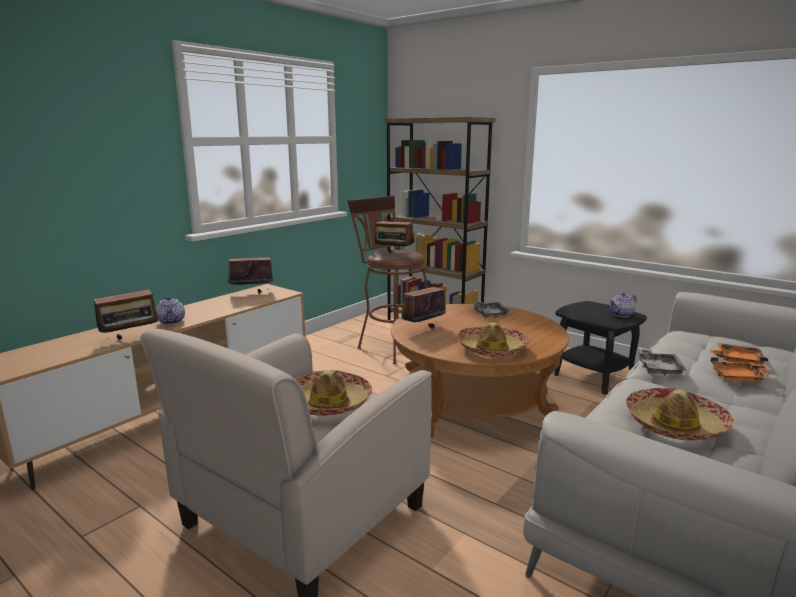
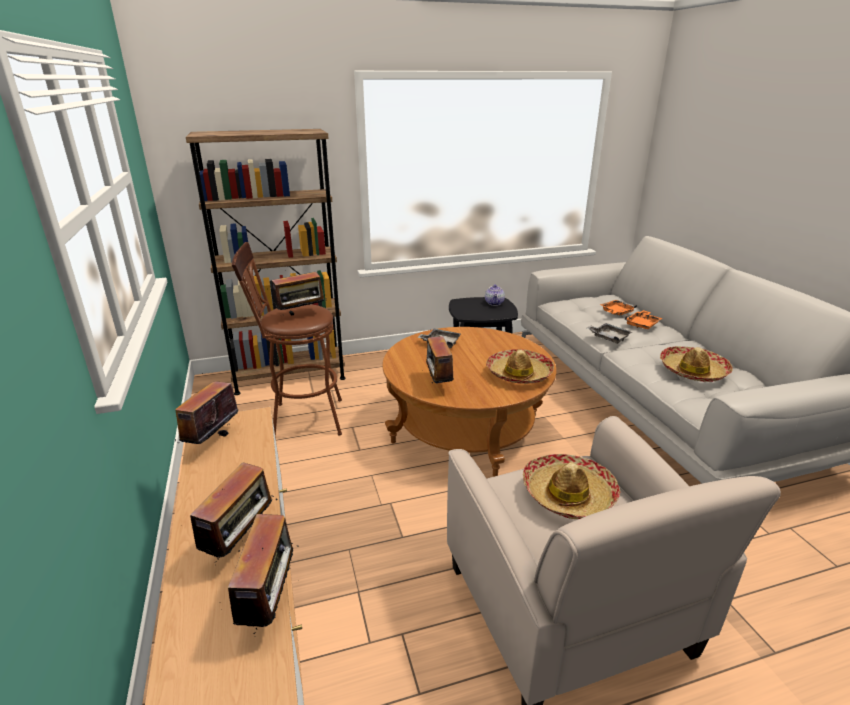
camera: 55 degrees left, 10 degrees up
(172, 321) = (241, 541): teapot -> radio

